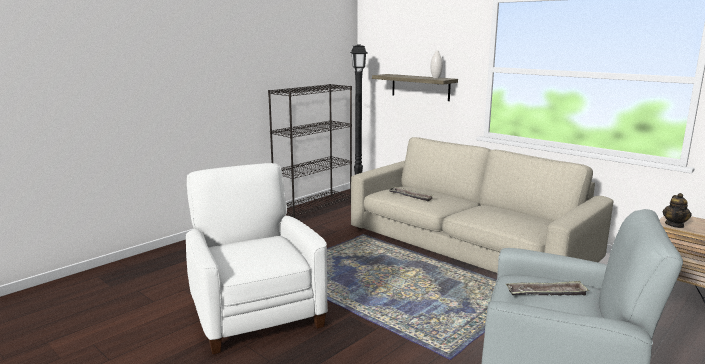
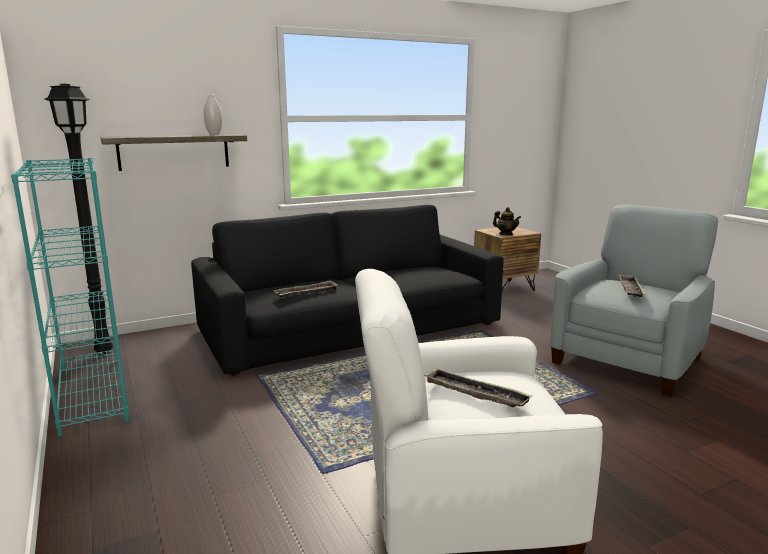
camera: 70 degrees left, 0 degrees up
(254, 246) = (475, 393): none -> tray
(314, 208) = (92, 393): black bookcase -> turquoise bookcase
(467, 243) = (351, 328): beige sofa -> black sofa

